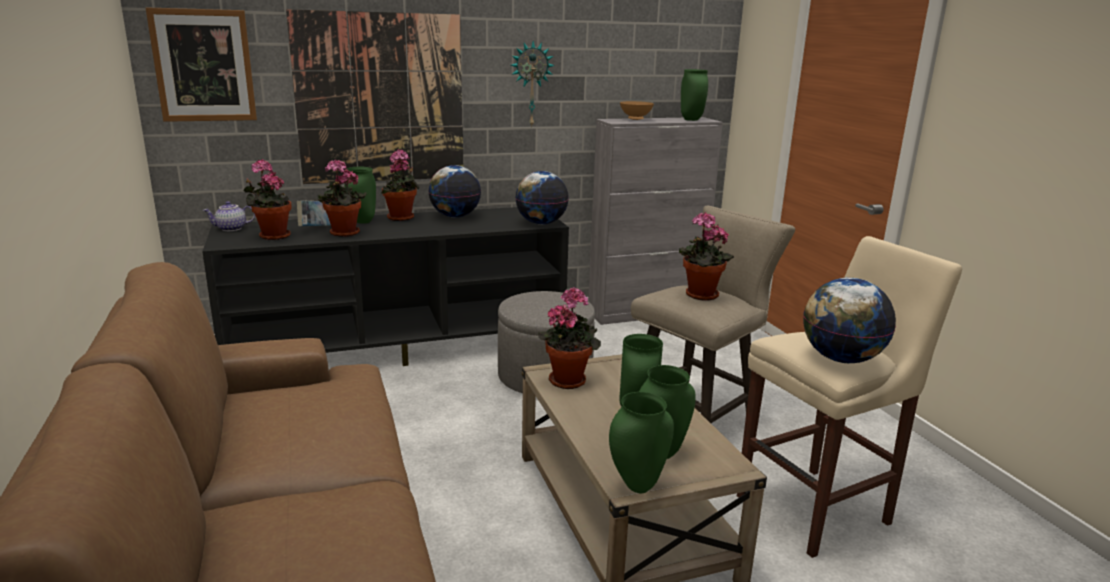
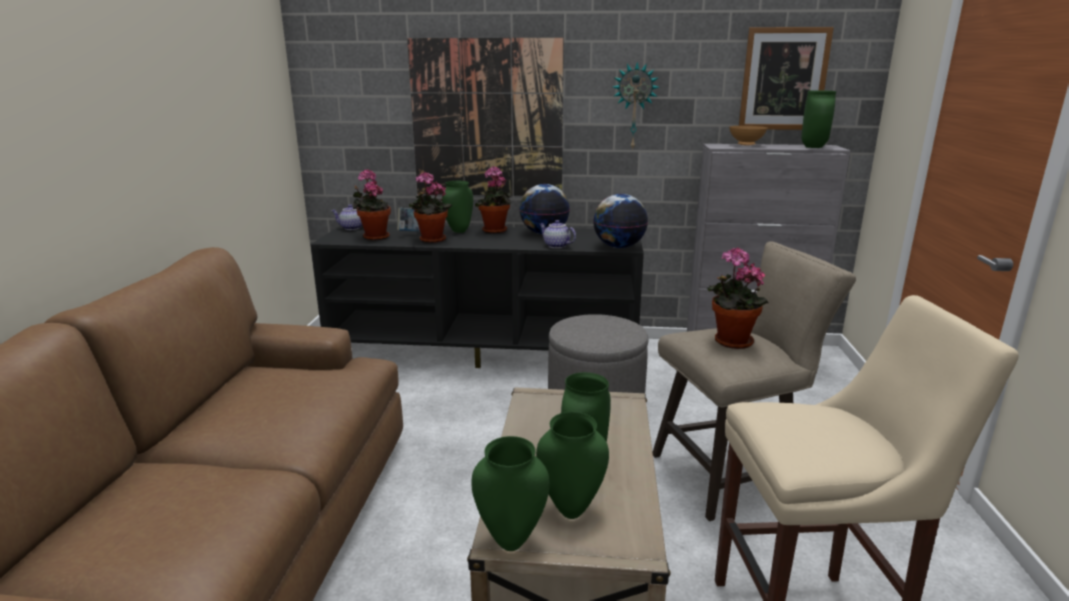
camera: 25 degrees right, 0 degrees up
(203, 66) = (342, 88): picture -> picture (783, 79)
(481, 228) = (556, 246): none -> teapot
(569, 379) = (546, 409): potted plant -> none
(840, 359) = (817, 447): globe -> none

